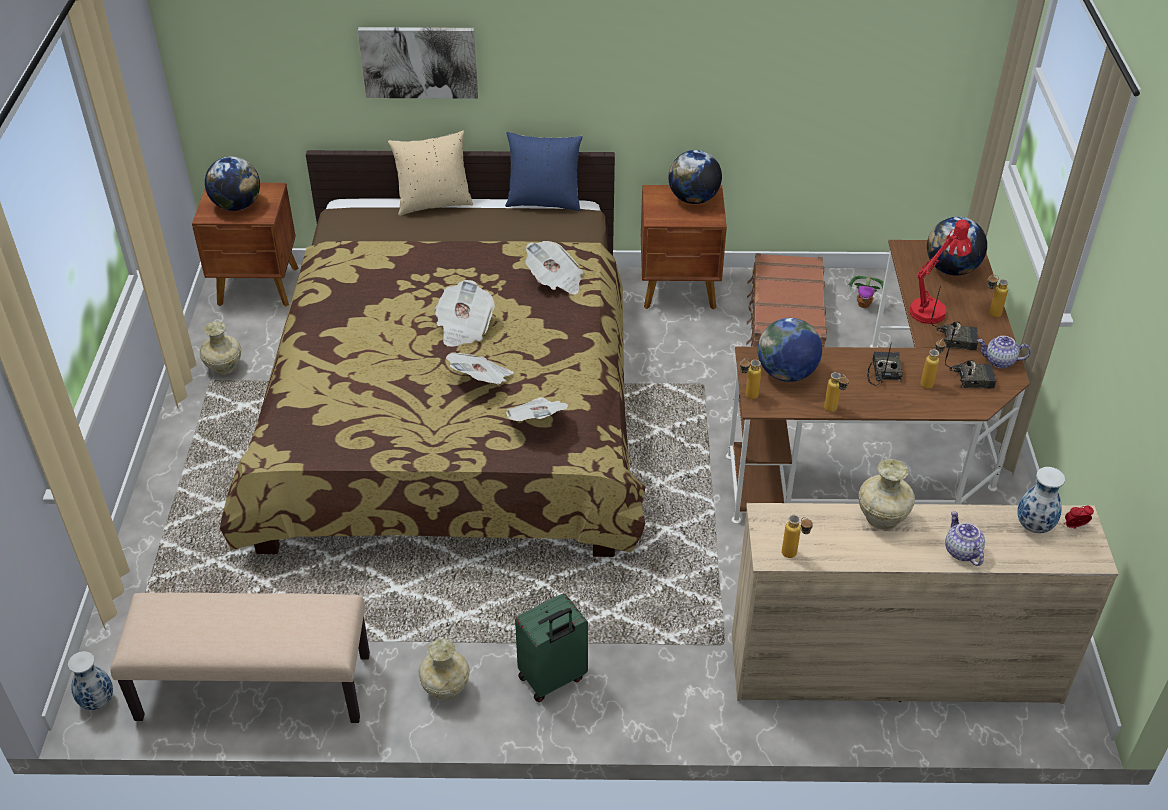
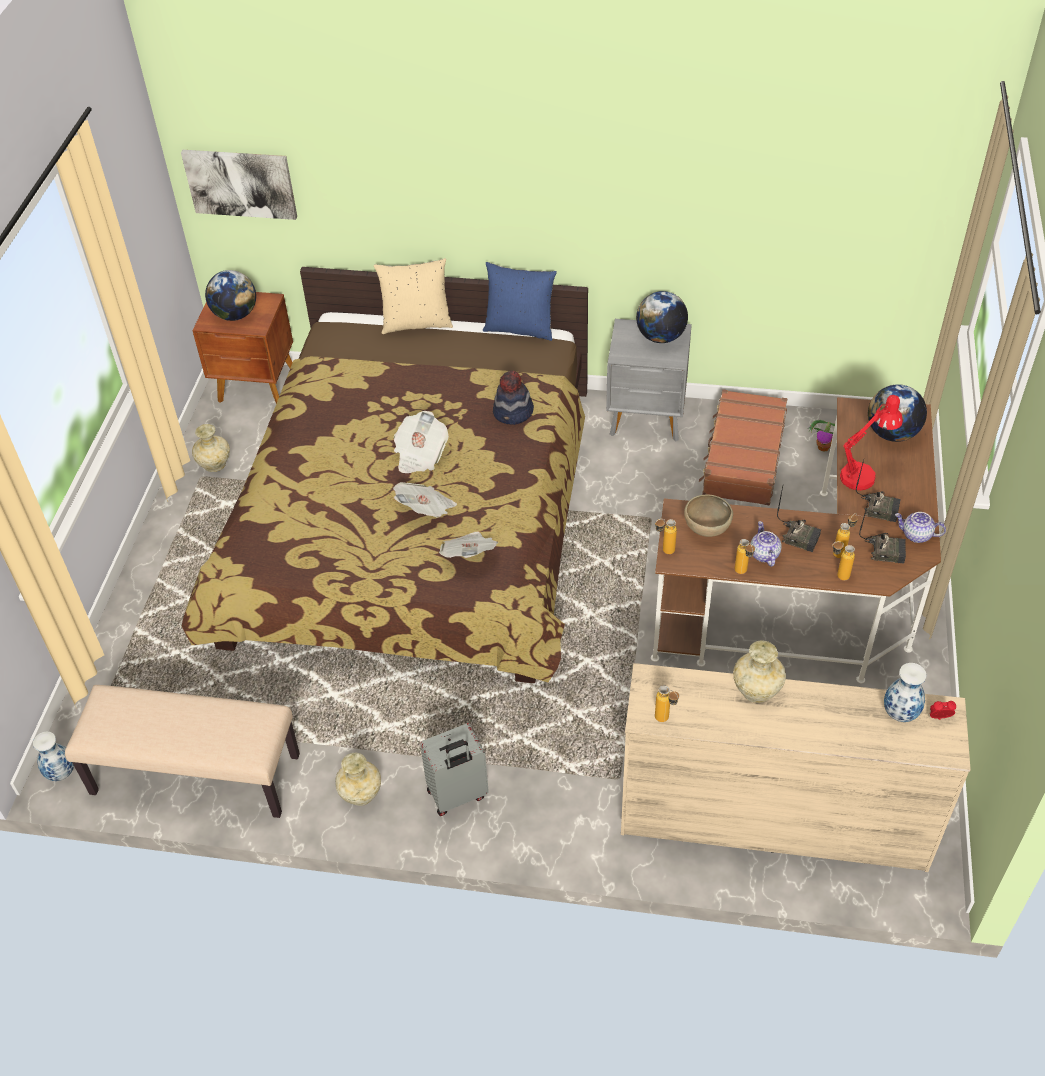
camera: 10 degrees right, 5 degrees up
(419, 61) = (404, 194): picture -> picture (240, 183)
(553, 679) = (457, 795): green suitcase -> grey suitcase
(555, 280) = (513, 413): newspaper -> hat
(680, 290) = (647, 419): brown nightstand -> grey nightstand
(786, 373) = (706, 530): globe -> brown bowl
(883, 372) = (800, 537): radio -> radio turned 105 degrees clockwise
(961, 551) = (824, 731): teapot -> teapot (763, 554)
(990, 314) = (919, 484): bottle -> bottle (837, 575)

